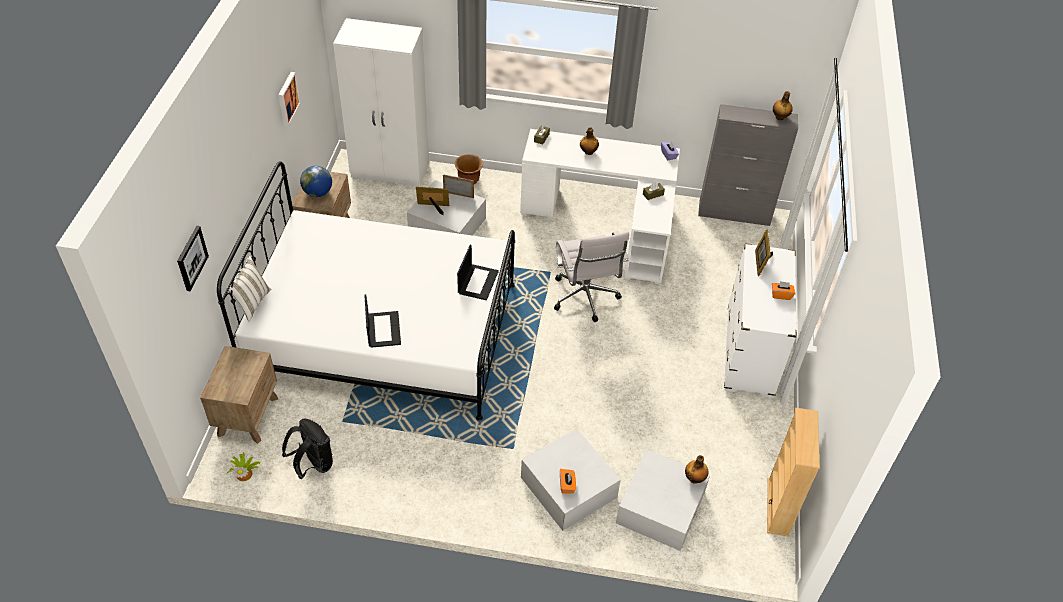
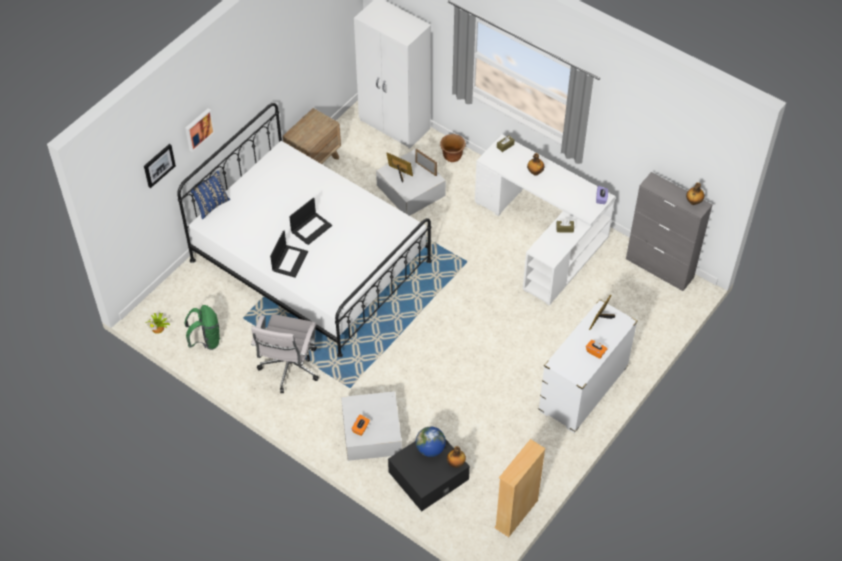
camera: 30 degrees right, 5 degrees up
(247, 415) = (182, 287): brown nightstand -> none
(252, 303) = (211, 205): white pillow -> blue pillow
(287, 98) = (297, 54): picture -> picture (198, 129)
(313, 464) = (206, 340): black backpack -> green backpack
(318, 193) = (308, 131): globe -> globe (430, 449)
(477, 282) = (380, 250): laptop -> laptop (311, 228)
(585, 299) = (480, 294): white office chair -> white office chair (289, 369)
(660, 507) = (428, 475): white storage box -> black storage box

